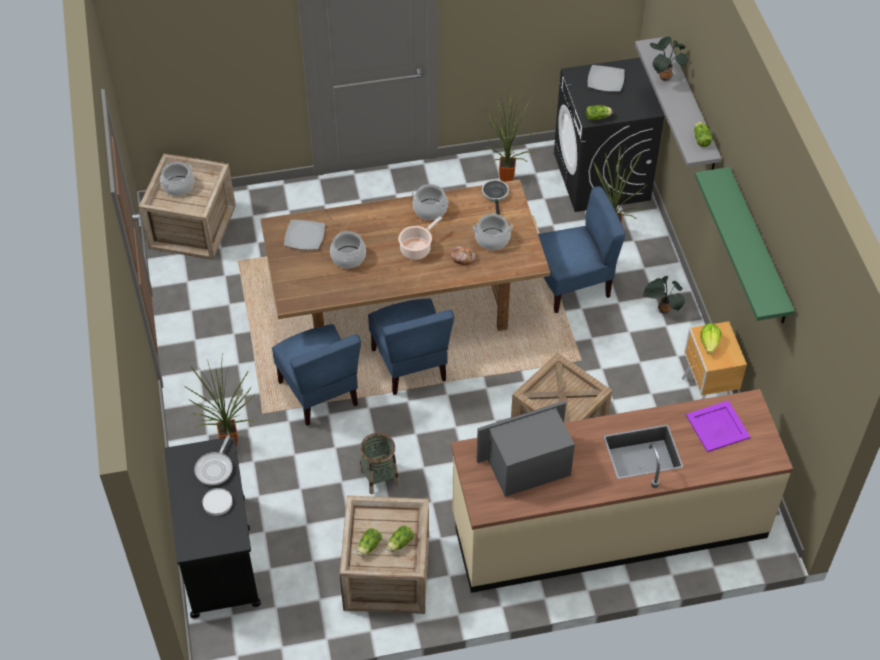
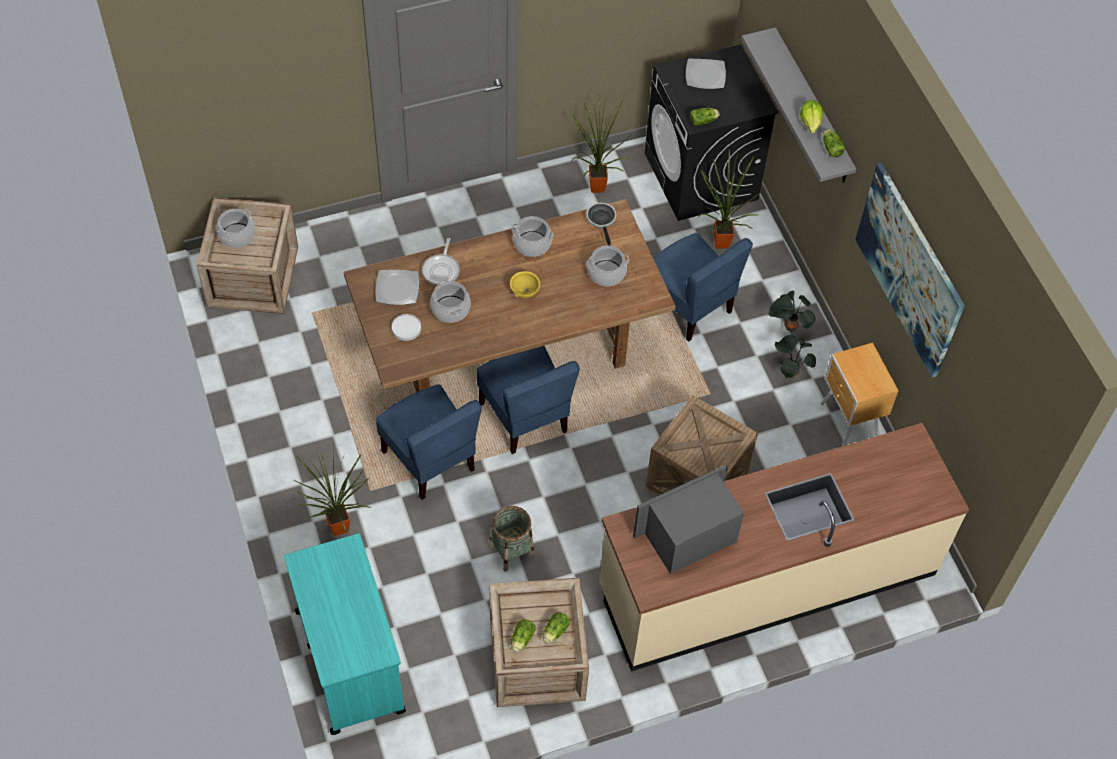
camera: 10 degrees left, 5 degrees up
(215, 468) = (345, 573): frying pan -> frying pan (441, 270)
(217, 502) = (355, 612): white plate -> white plate (406, 328)
(219, 555) = (350, 660): black cart -> turquoise cart
(417, 248) = (525, 292): cooking pot -> yellow bowl
(463, 257) = (578, 297): bread -> none
(573, 284) = (688, 306): blue chair -> blue chair turned 75 degrees clockwise
(664, 76) = (779, 75): potted plant -> potted plant (789, 372)
(709, 343) = (856, 370): lettuce -> lettuce (810, 123)
(717, 427) = (883, 470): purple tray -> none
(758, 247) = (909, 269): green shelf -> picture

